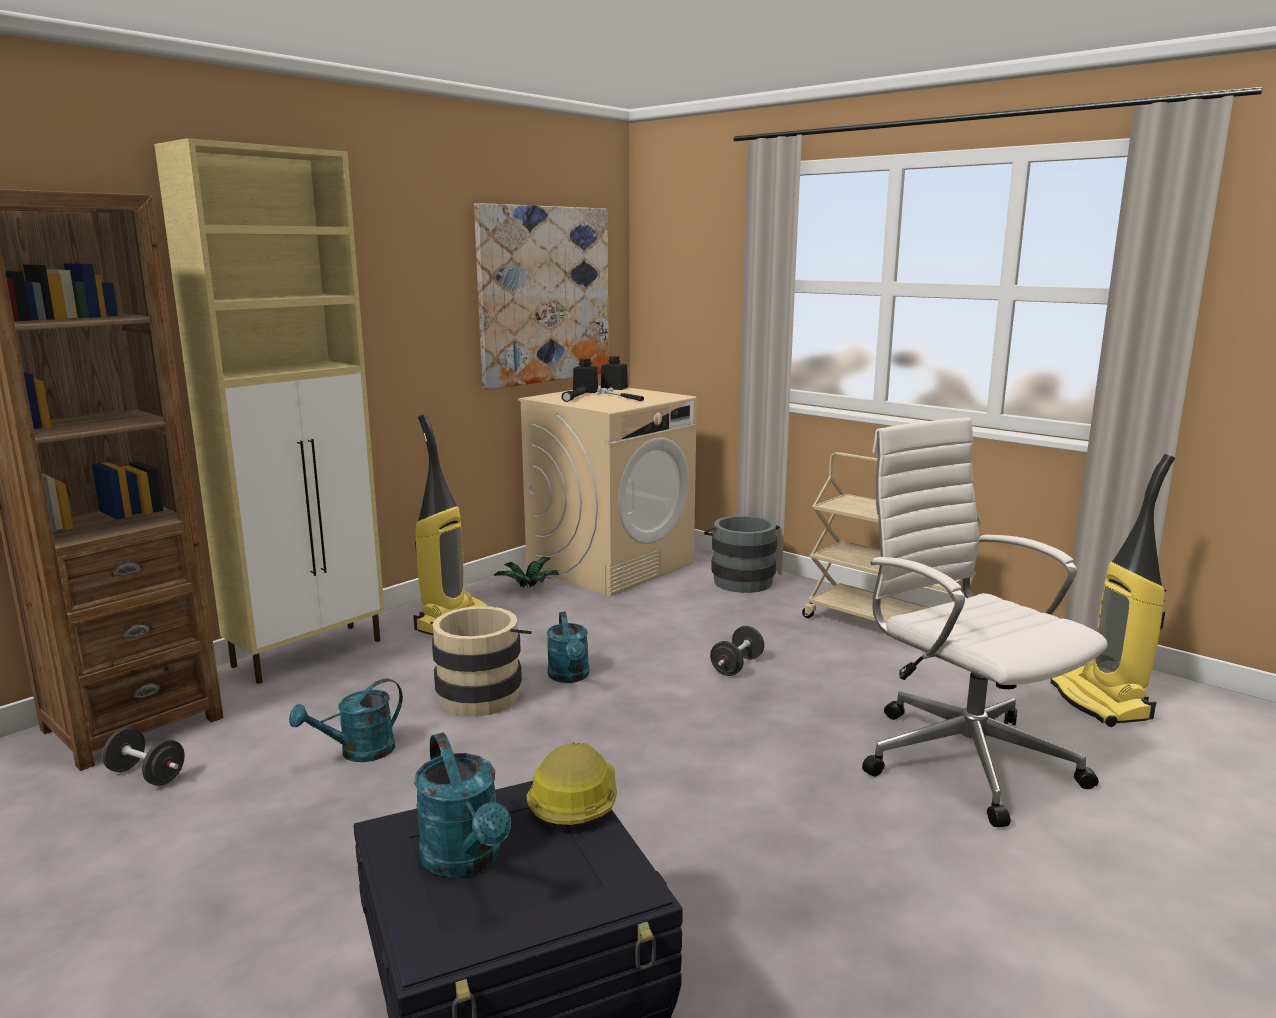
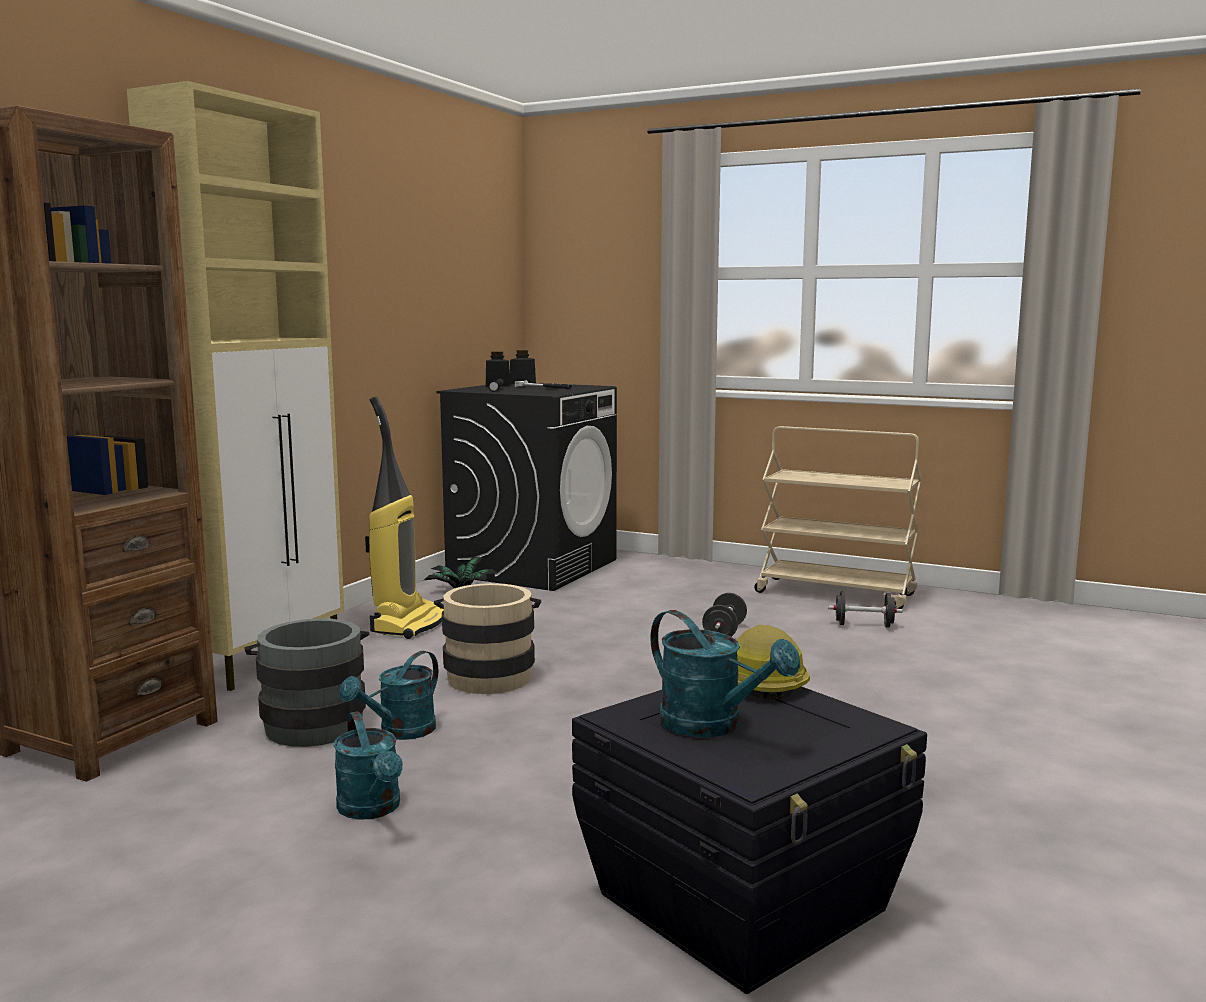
camera: 15 degrees left, 5 degrees down
(146, 775) = (172, 776): black dumbbell -> black dumbbell (864, 625)
(544, 295) = (456, 284): picture -> none
(570, 677) = (569, 655): turquoise watering can -> turquoise watering can (372, 809)
(611, 565) = (533, 567): beige washing machine -> black washing machine
(741, 580) = (673, 569): grey bucket -> grey bucket (312, 723)
(963, 757) = (974, 675): white office chair -> none
(1102, 703) = (1057, 629): vacuum cleaner -> none

